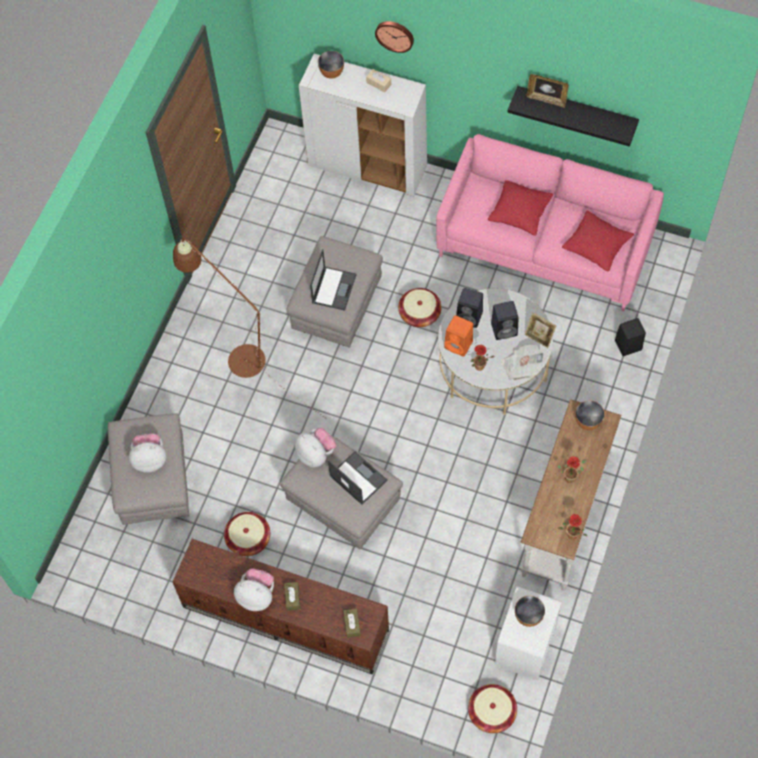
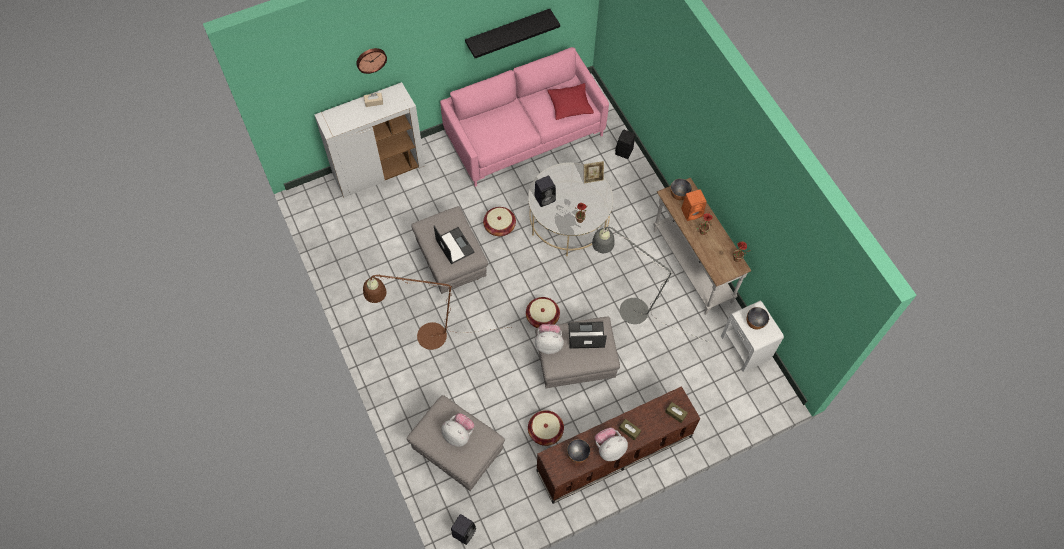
camera: 50 degrees left, 0 degrees up
(150, 459) = (458, 434): plush toy -> plush toy turned 90 degrees clockwise
(331, 73) = (338, 117): bowl -> bowl (578, 455)
(451, 498) = (626, 308): none -> grey floor lamp
(459, 345) = (556, 217): orange speaker -> orange speaker (692, 212)
(492, 712) = (768, 397): basket -> basket (542, 317)
(505, 329) = (570, 189): black speaker -> black speaker (464, 532)
(520, 212) = (510, 120): red pillow -> none
(521, 367) = (601, 201): newspaper -> none
(546, 99) = (489, 34): picture frame -> none

